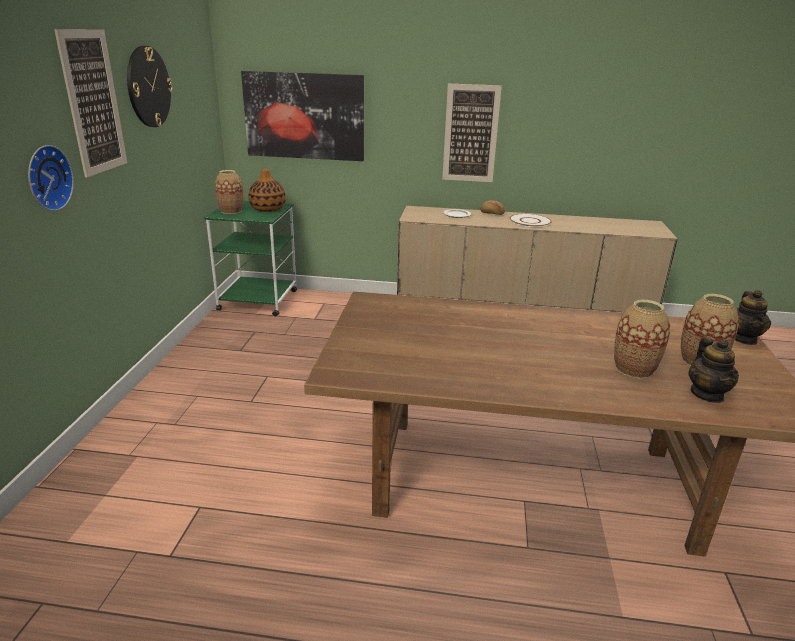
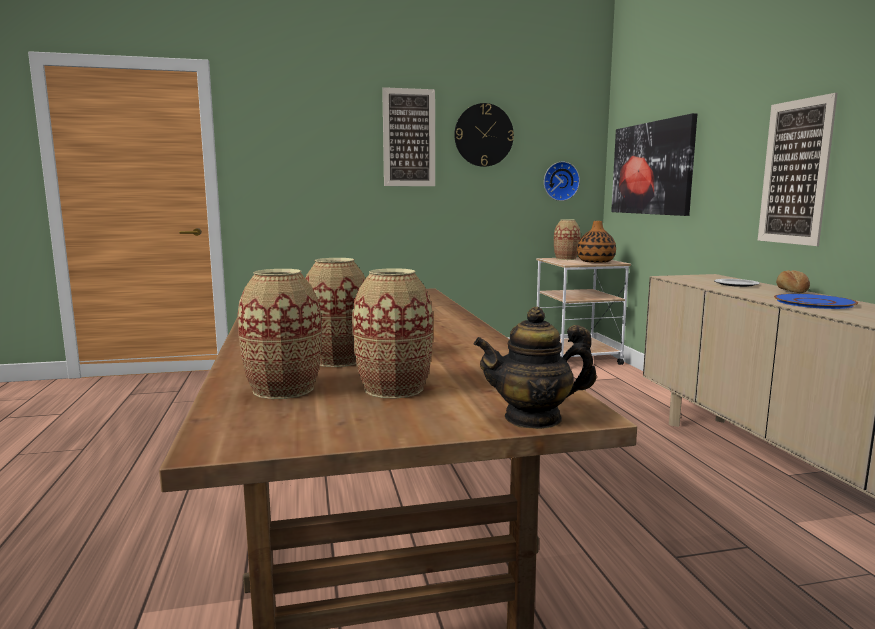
camera: 70 degrees right, 15 degrees down
(46, 178) = (346, 178): wall clock -> wall clock (560, 181)
(259, 301) = (577, 358): green cart -> beige cart
(529, 221) = (813, 302): white plate -> blue plate
(707, 394) = (283, 389): teapot -> vase

